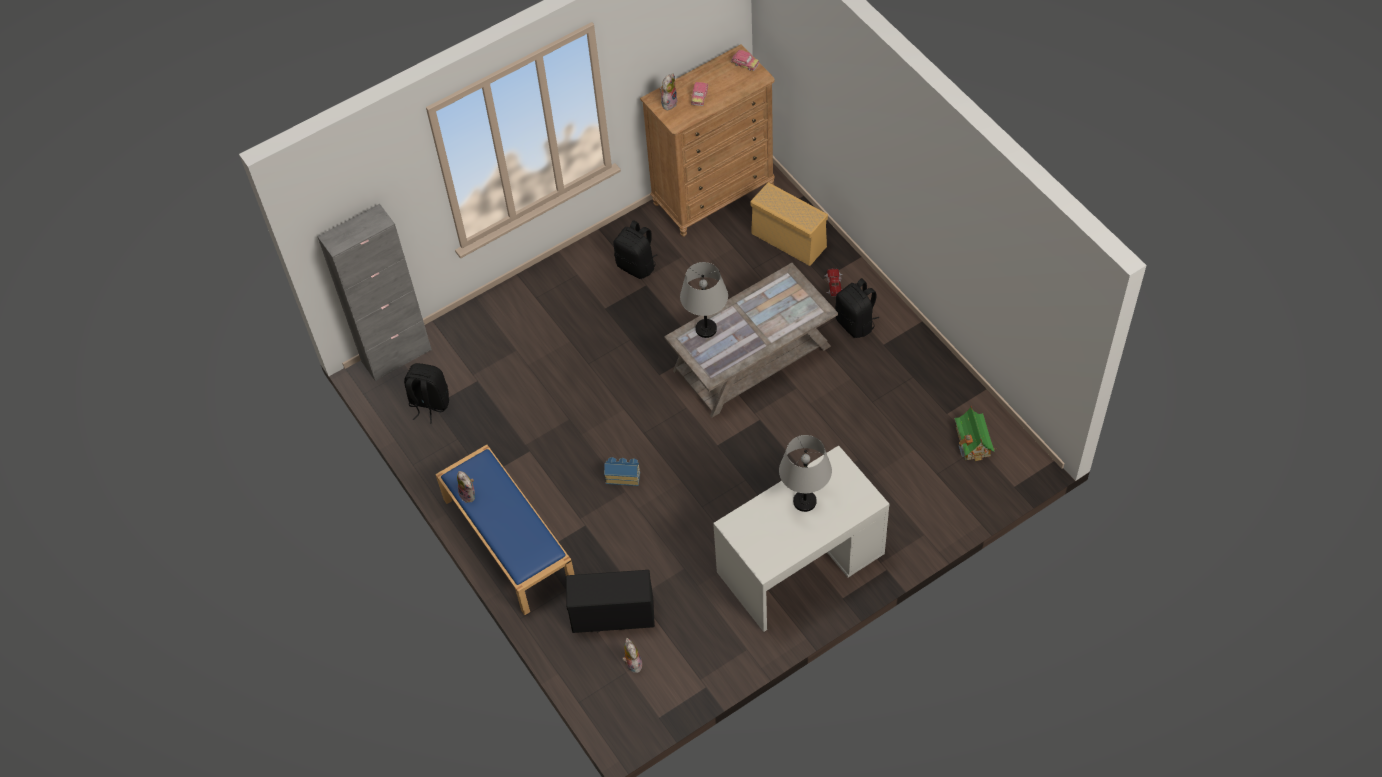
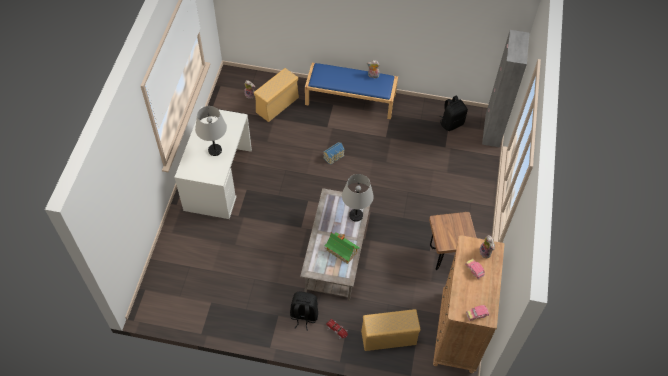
camera: 130 degrees right, 0 degrees up
(611, 615) = (277, 104): black storage box -> beige storage box
(637, 266) = (446, 257): black backpack -> brown stool
(973, 442) = (185, 297): toy house -> toy house (341, 250)

